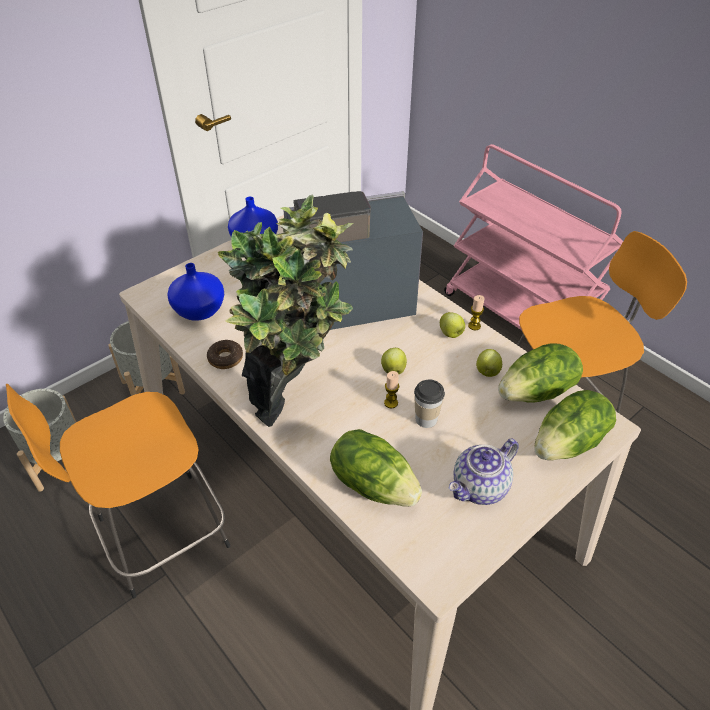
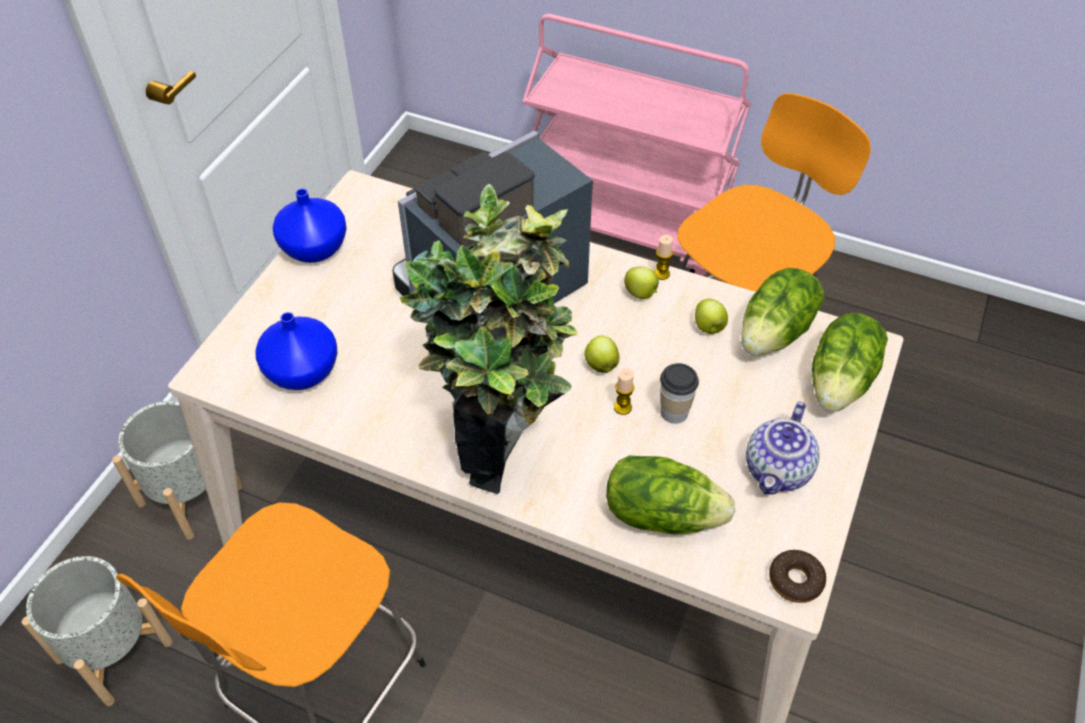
camera: 25 degrees left, 5 degrees up
(225, 358) = (382, 425): donut -> donut (795, 580)

